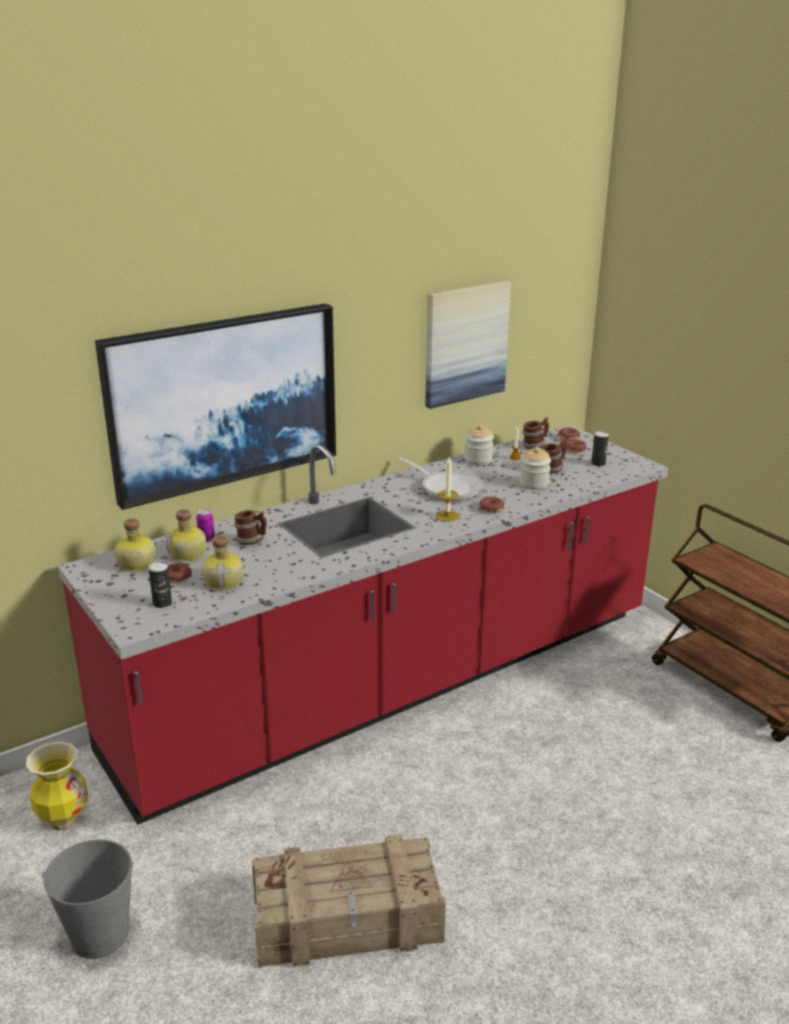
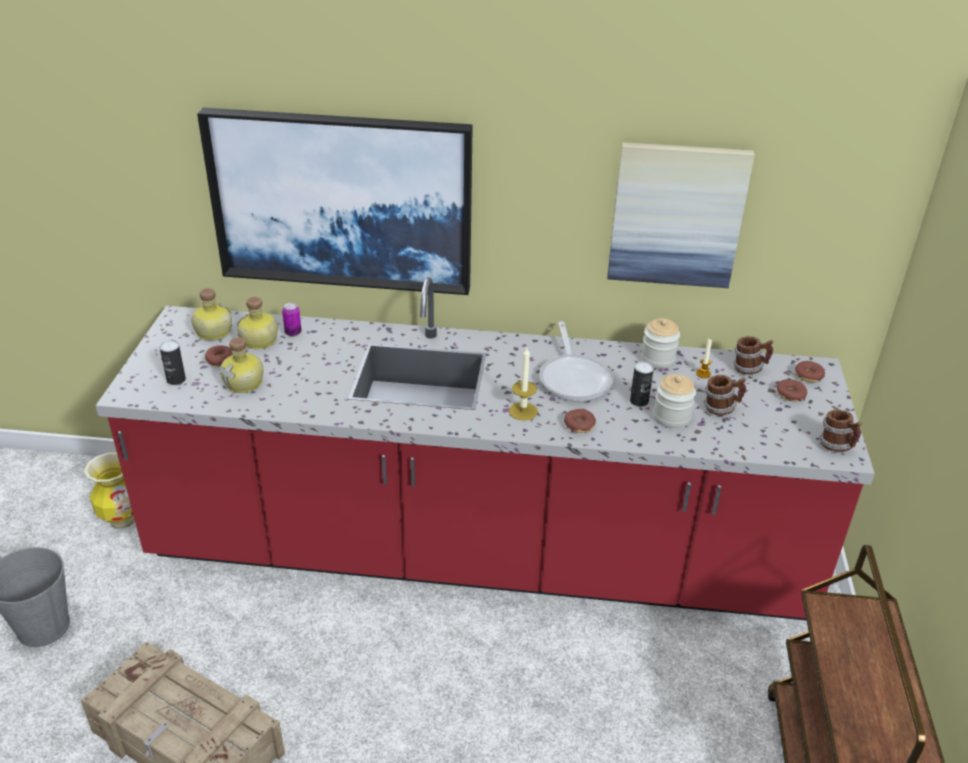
camera: 40 degrees right, 10 degrees up
(252, 541) = (321, 353): mug -> mug (837, 446)
(598, 463) = (790, 426): can -> can (639, 401)

